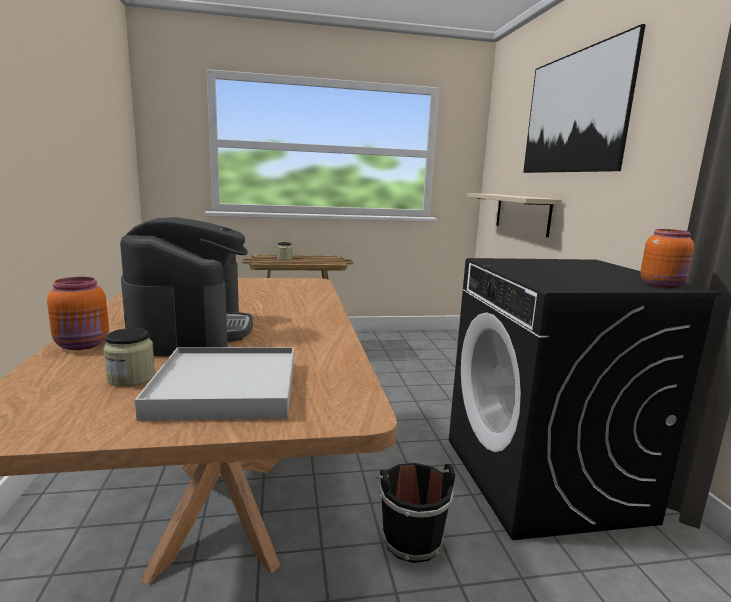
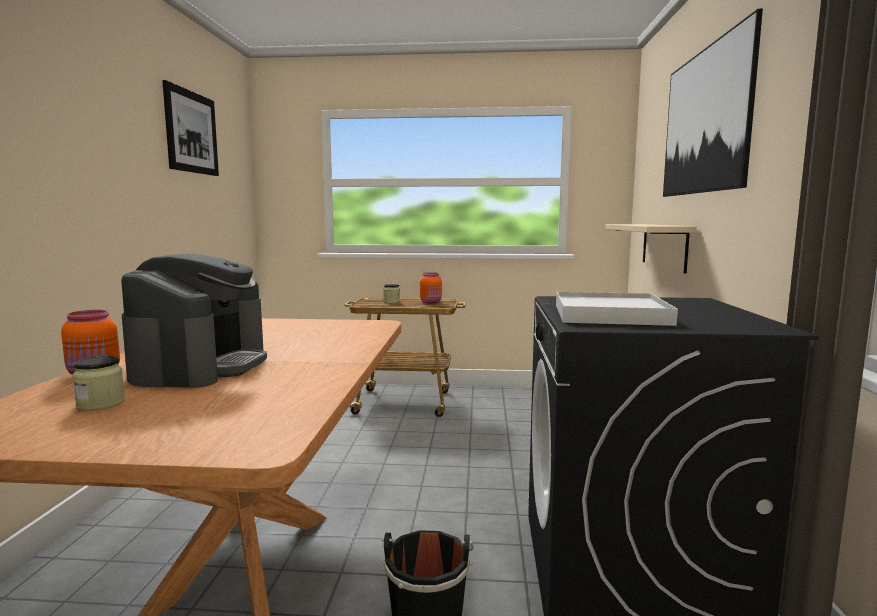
camera: 15 degrees right, 5 degrees down
(87, 82) = (191, 132): none -> picture
(226, 388) = (171, 417): white tray -> white tray (609, 314)
(662, 285) = (742, 326): orange jar -> orange jar (431, 302)

